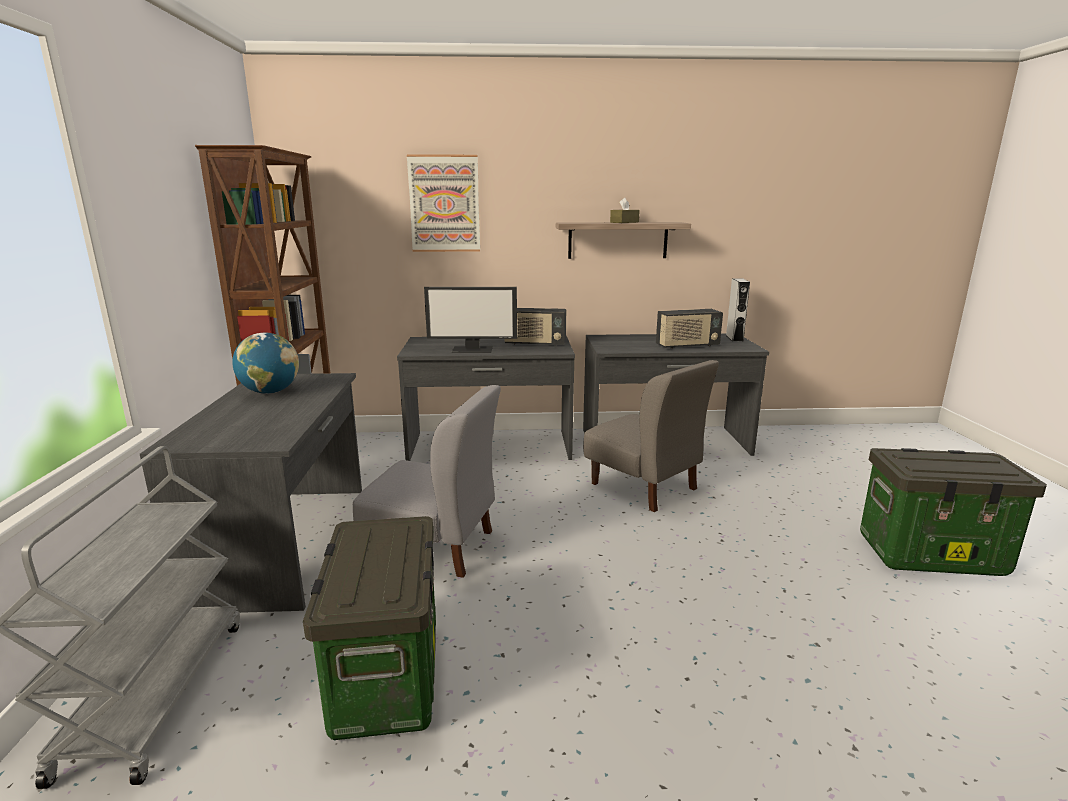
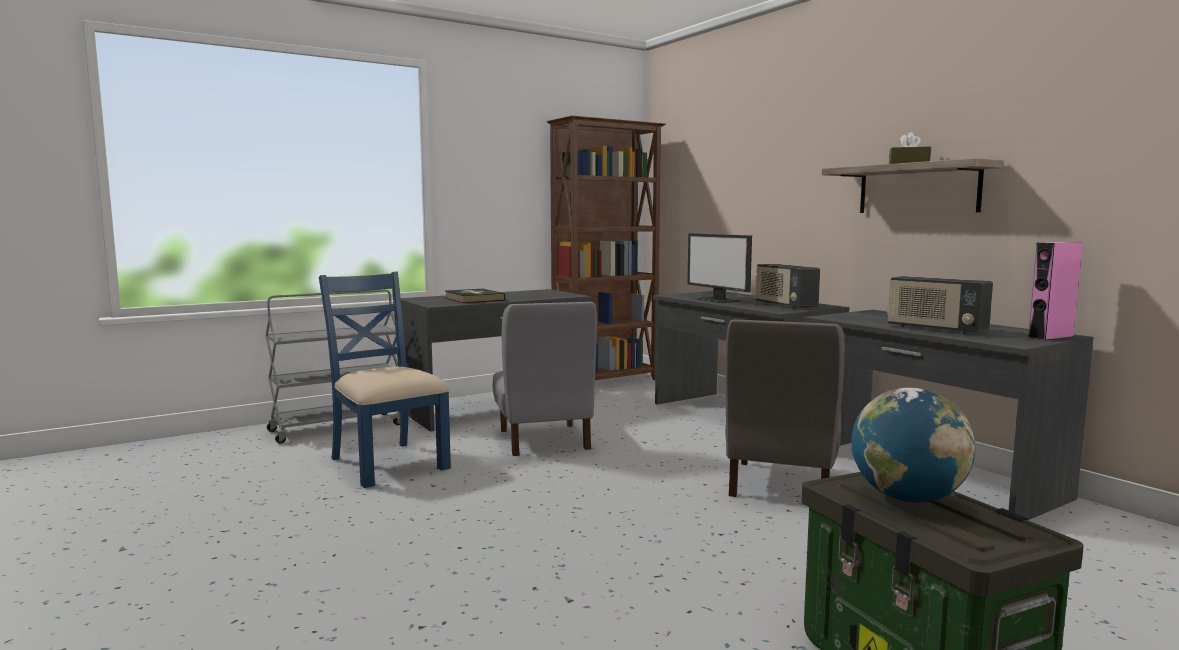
camera: 60 degrees right, 10 degrees down
(265, 417) = (473, 299): none -> book
(270, 392) = (519, 294): globe -> globe (907, 498)
(386, 675) = (387, 463): storage box -> blue chair
(444, 204) = (754, 157): picture -> none
(734, 338) = (1050, 337): grey speaker -> pink speaker

